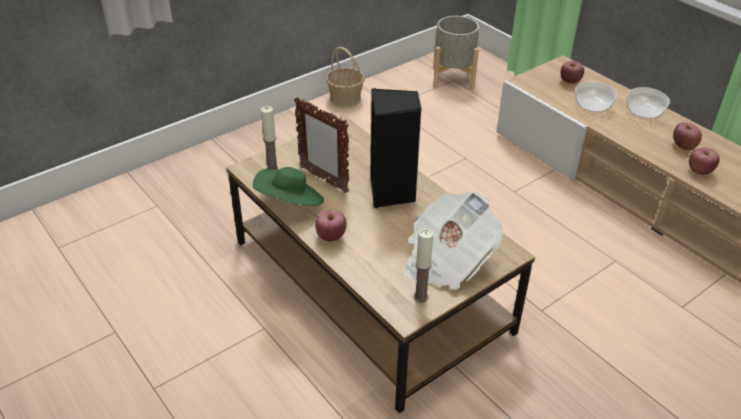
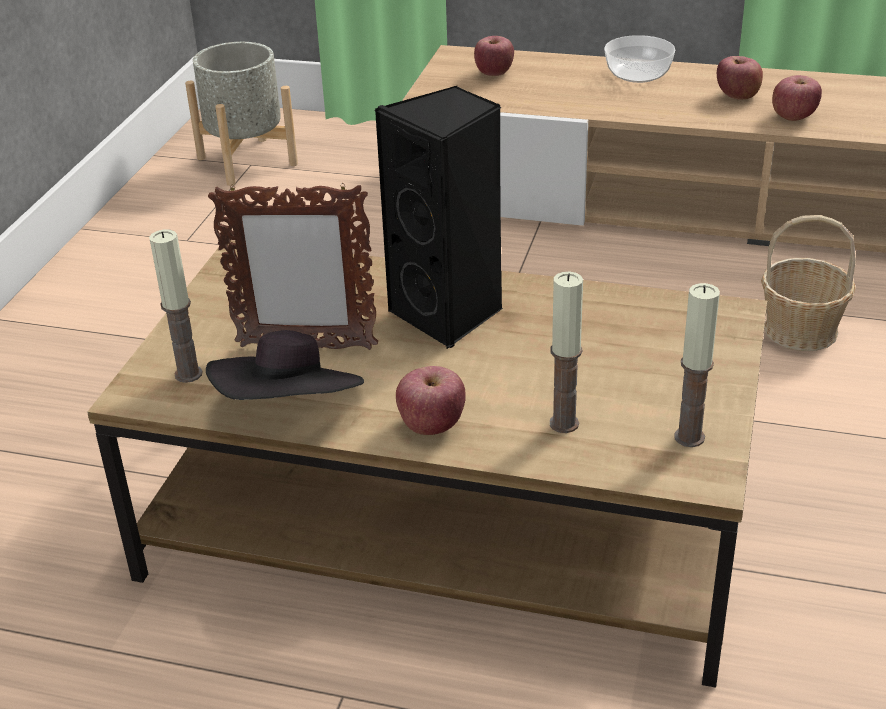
camera: 35 degrees left, 5 degrees down
(290, 203) = (291, 410): green hat -> black hat
(345, 99) = (90, 260): basket -> basket (801, 330)
(379, 263) = (564, 423): none -> candle
(447, 259) = (656, 365): newspaper -> none
(592, 105) = (561, 91): bowl -> none

